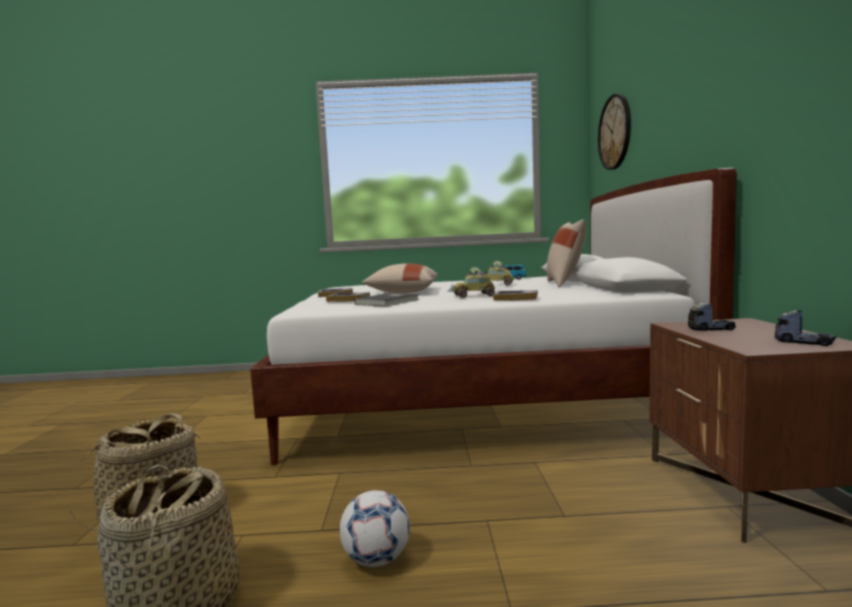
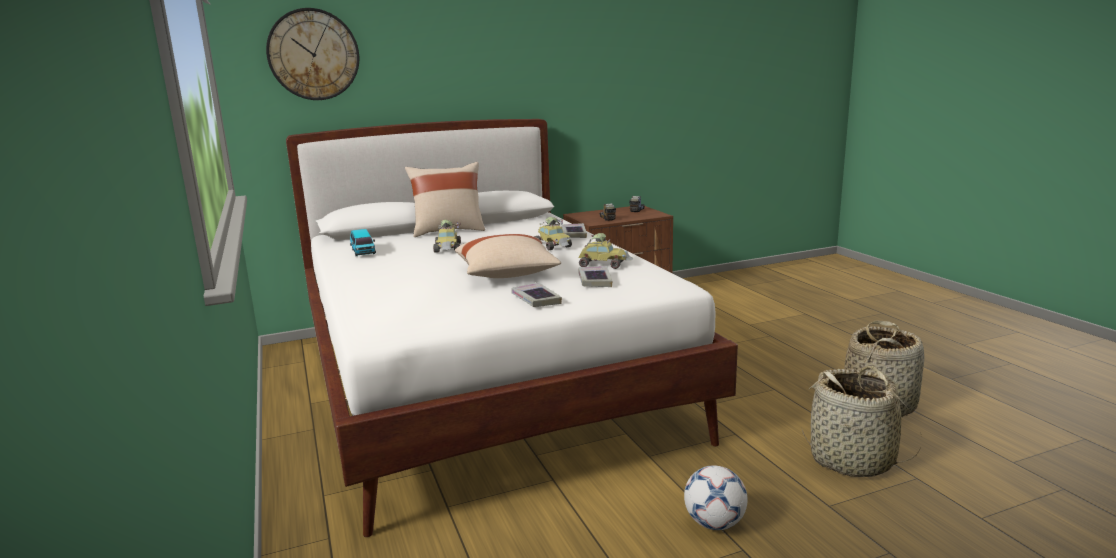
camera: 110 degrees left, 10 degrees up
(376, 559) = (777, 367): football -> football (714, 523)
(389, 302) = (603, 264): grey book -> toy car

